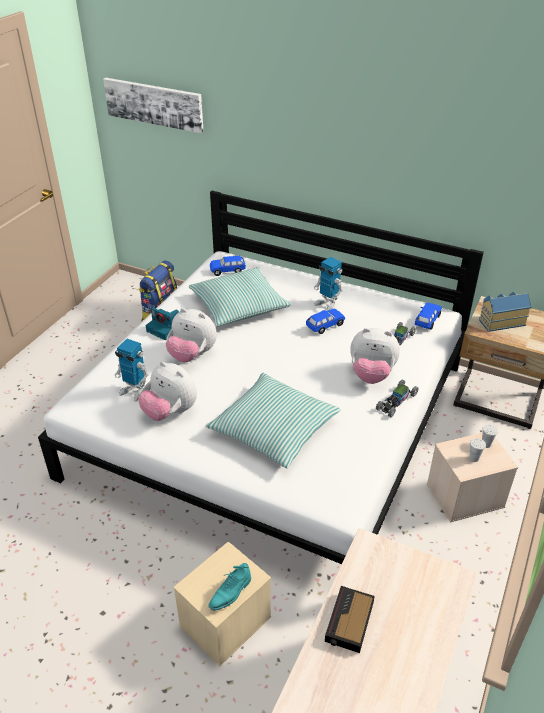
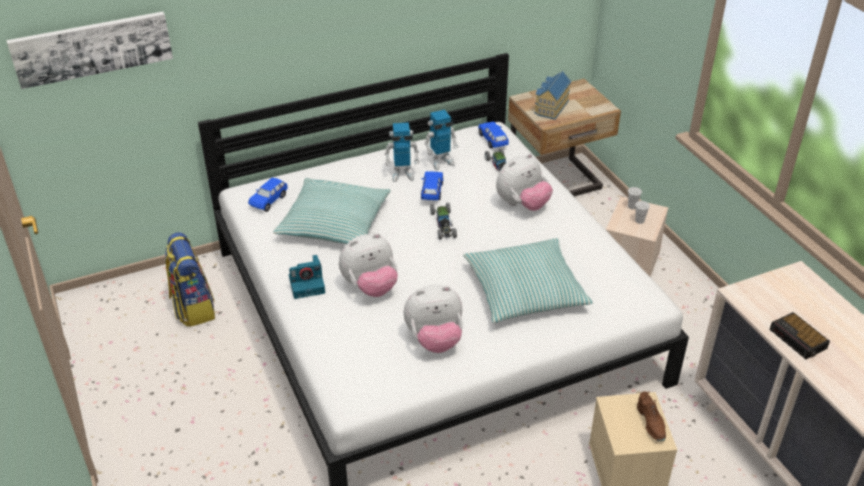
camera: 50 degrees left, 0 degrees up
(134, 391) = (378, 349): toy robot -> toy robot (441, 162)
(230, 593) = (651, 423): turquoise shoe -> brown shoe
(396, 402) = (567, 211): toy car -> toy car (443, 225)

